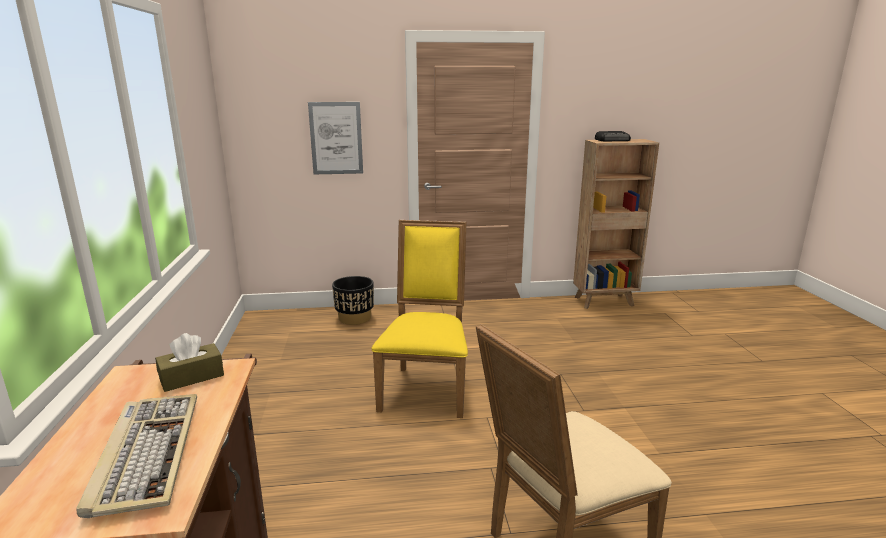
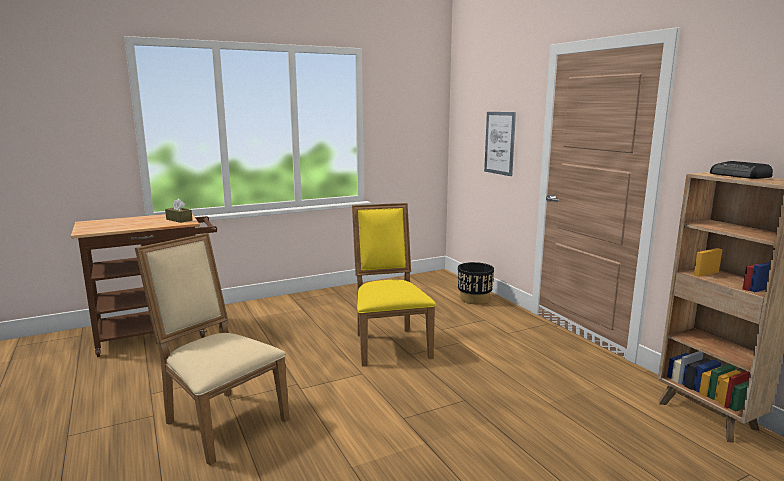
camera: 70 degrees right, 5 degrees down
(146, 453) = (119, 225): keyboard -> none
(426, 388) = (389, 344): yellow chair -> yellow chair turned 90 degrees counterclockwise

